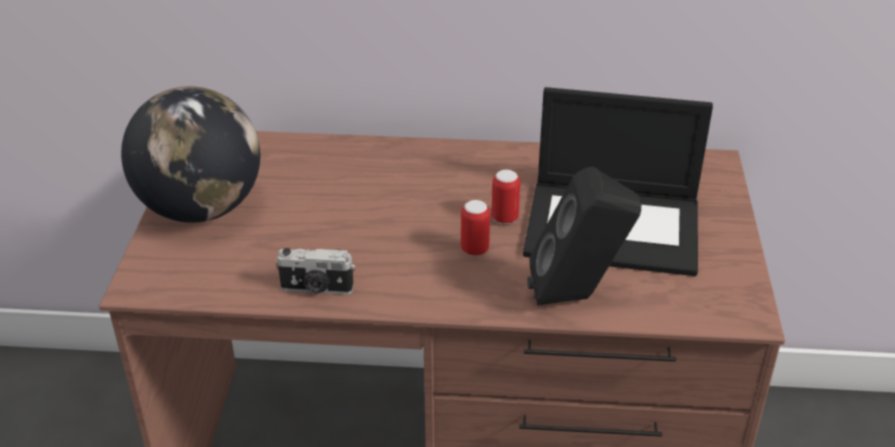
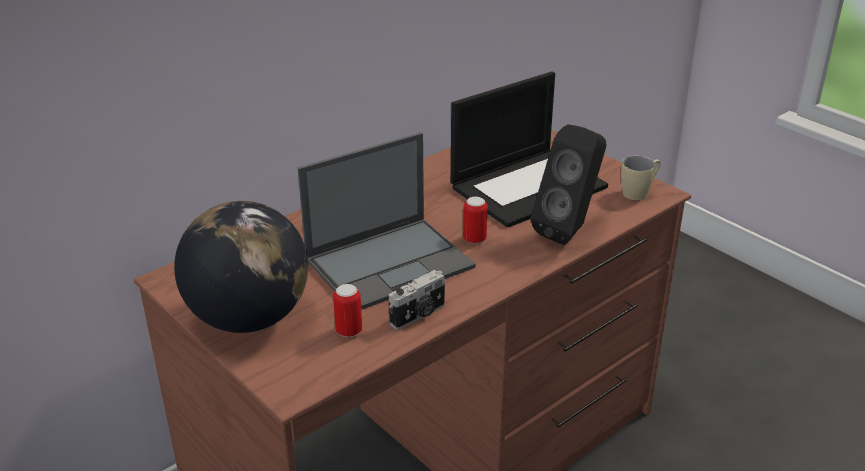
camera: 45 degrees left, 5 degrees down
(371, 227) = (391, 263): none -> laptop
(504, 218) = (462, 214): can -> can (349, 331)
(725, 301) = (639, 192): none -> beige mug

